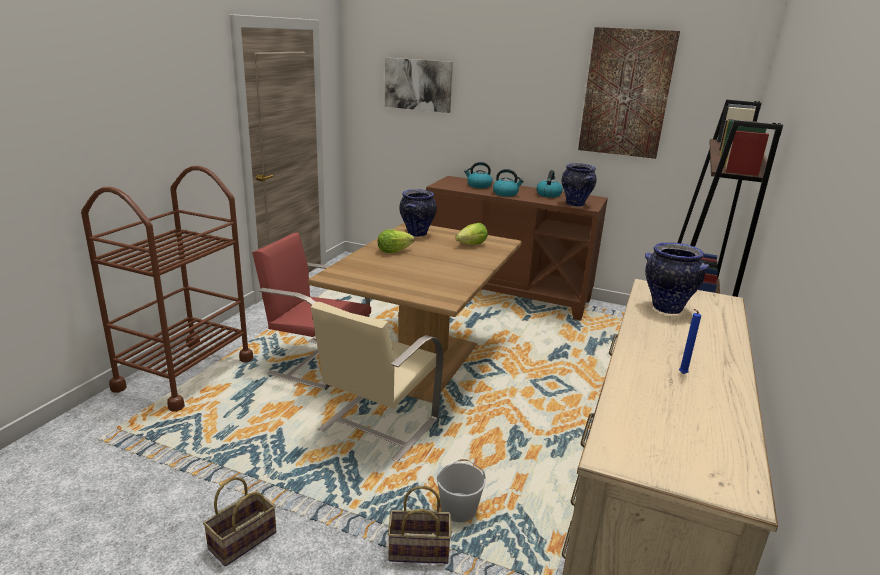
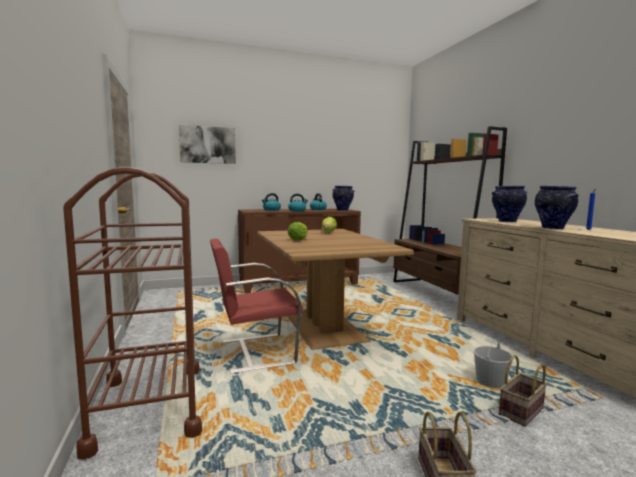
camera: 40 degrees left, 15 degrees down
(377, 425) = (367, 366): beige chair -> none
(417, 234) = (285, 233): vase -> vase (553, 228)
(626, 93) = (346, 146): picture -> none

